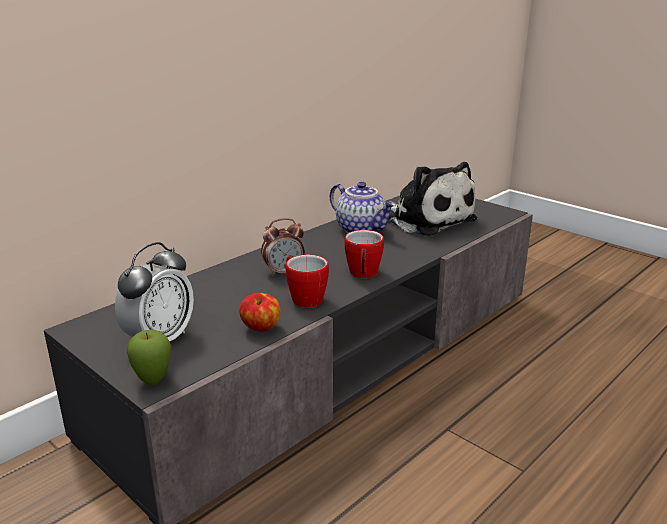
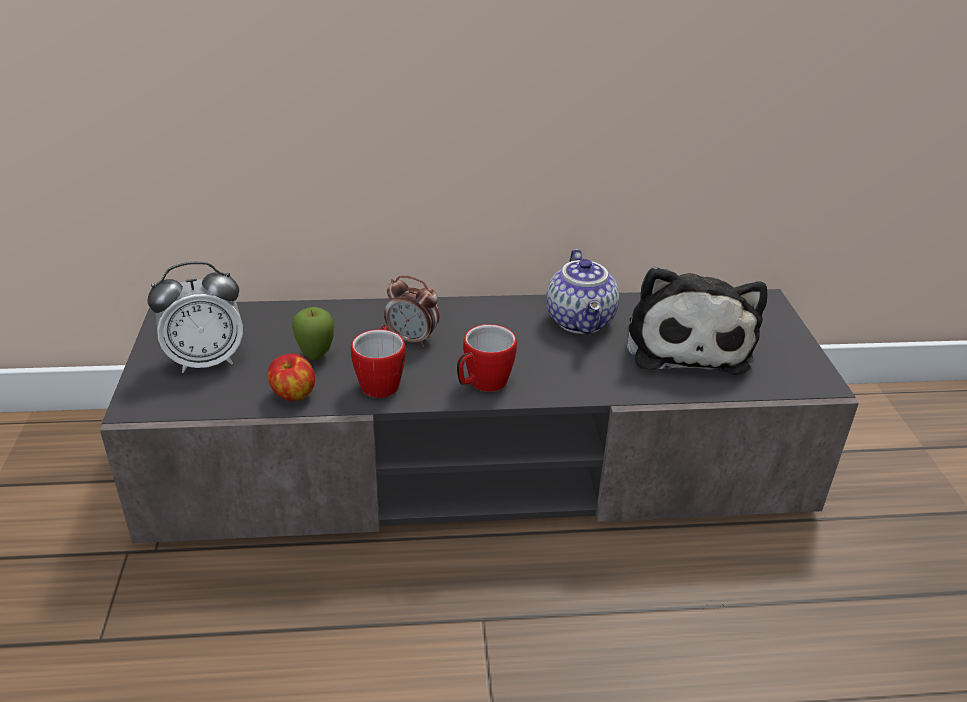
camera: 40 degrees right, 10 degrees up
(153, 381) = (143, 401): apple -> apple (316, 356)

